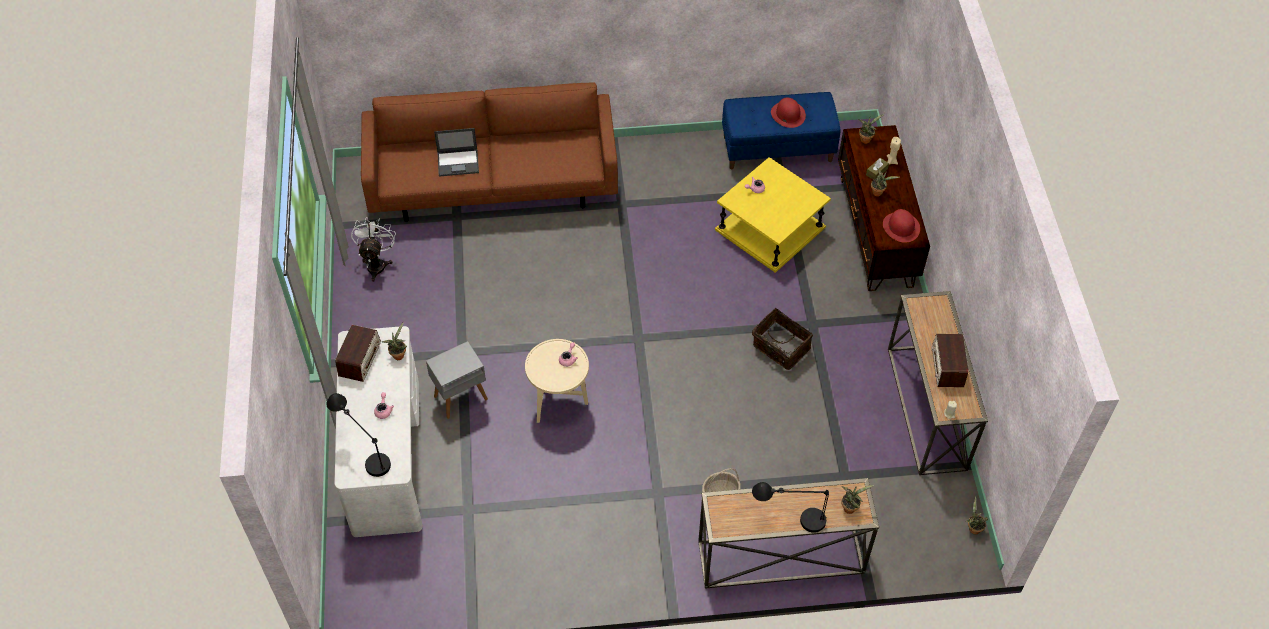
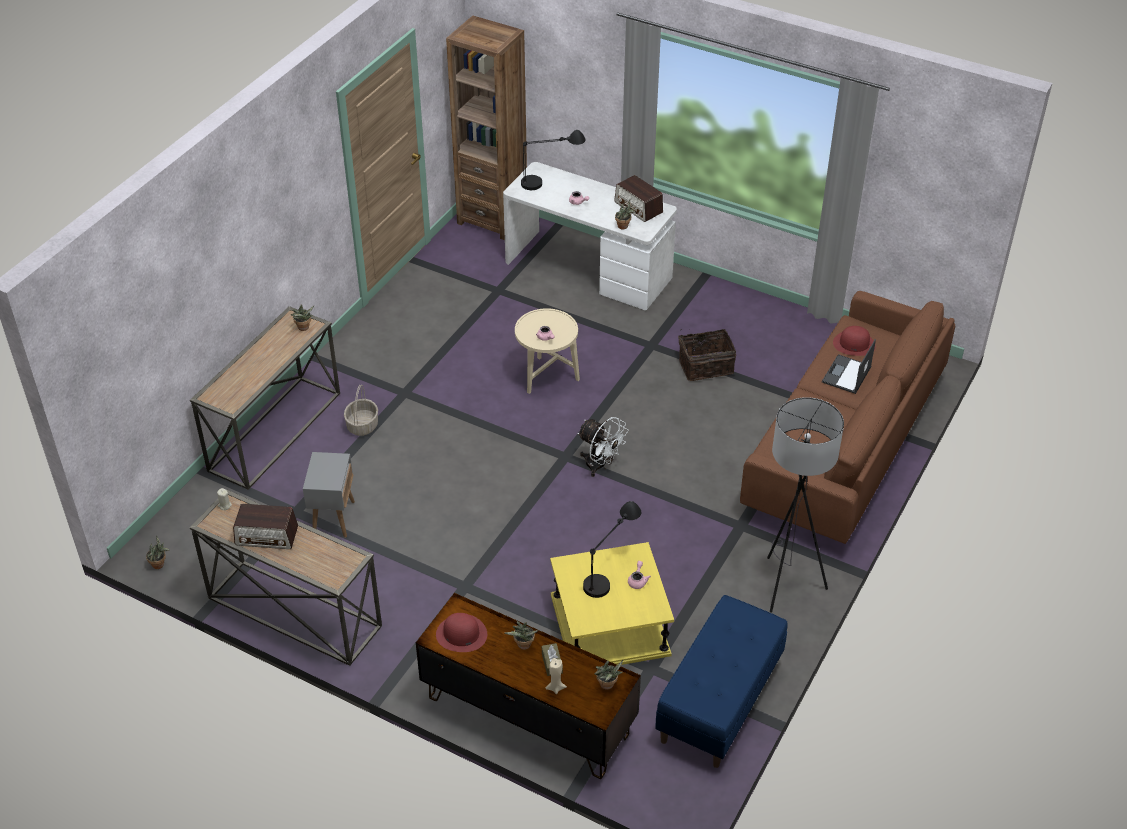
camera: 125 degrees right, 10 degrees down
(356, 586) = (492, 219): none -> brown bookcase
(377, 263) = (797, 335): white fan -> white fan (600, 466)
(460, 398) = (604, 326): grey side table -> grey side table (333, 518)
(653, 160) = (784, 582): none -> grey floor lamp
(780, 348) = (461, 546): basket -> basket (705, 365)
(787, 114) = (719, 663): red hat -> red hat (854, 344)
(789, 520) = (254, 355): black table lamp -> black table lamp (610, 572)
(850, 507) = (224, 394): potted plant -> potted plant (303, 328)
(947, 367) = (267, 536): radio -> radio turned 150 degrees clockwise

